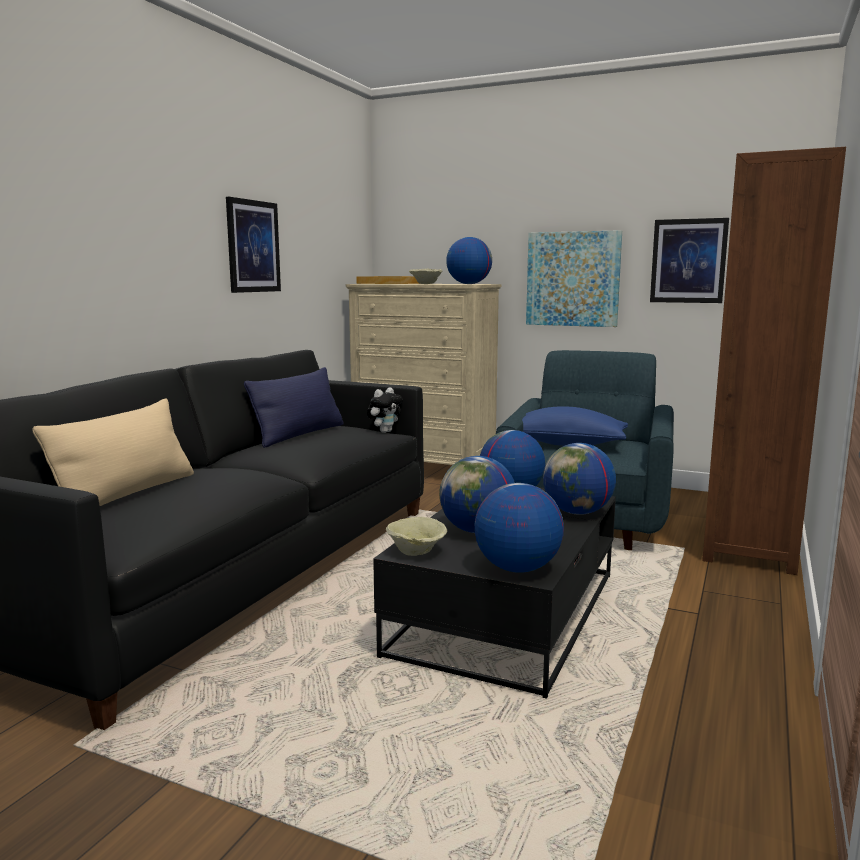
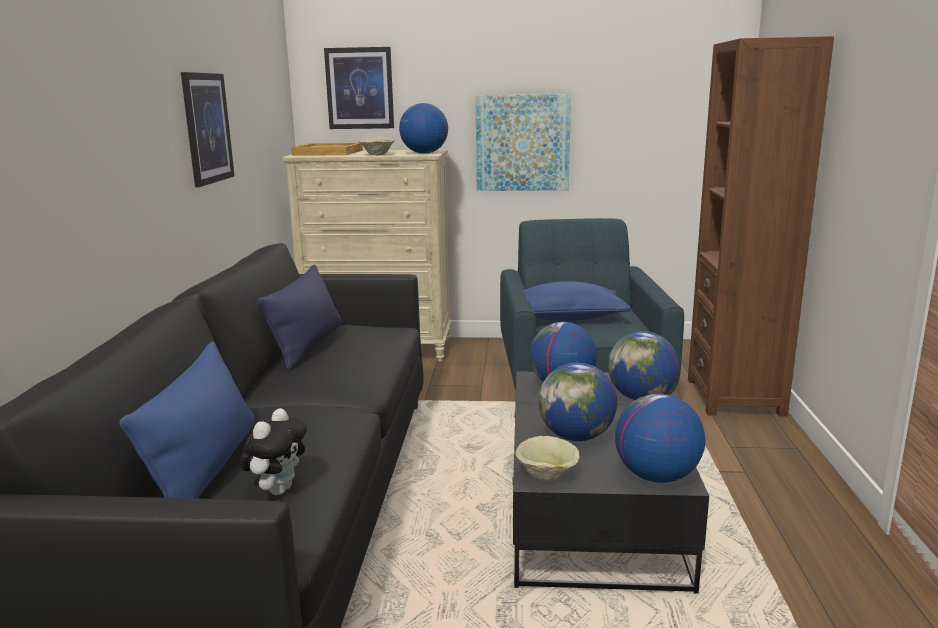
camera: 20 degrees left, 5 degrees up
(127, 494) = (206, 468): beige pillow -> blue pillow
(385, 431) = (384, 327): plush toy -> plush toy (278, 489)
(688, 261) = (634, 124): picture -> picture (359, 88)

